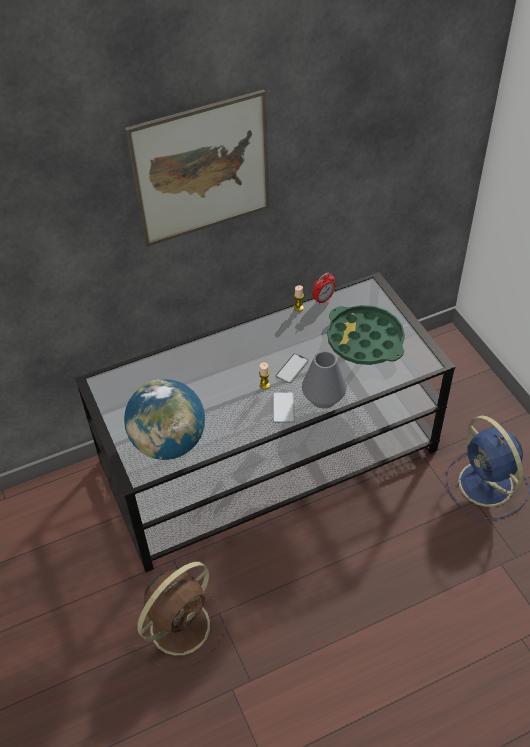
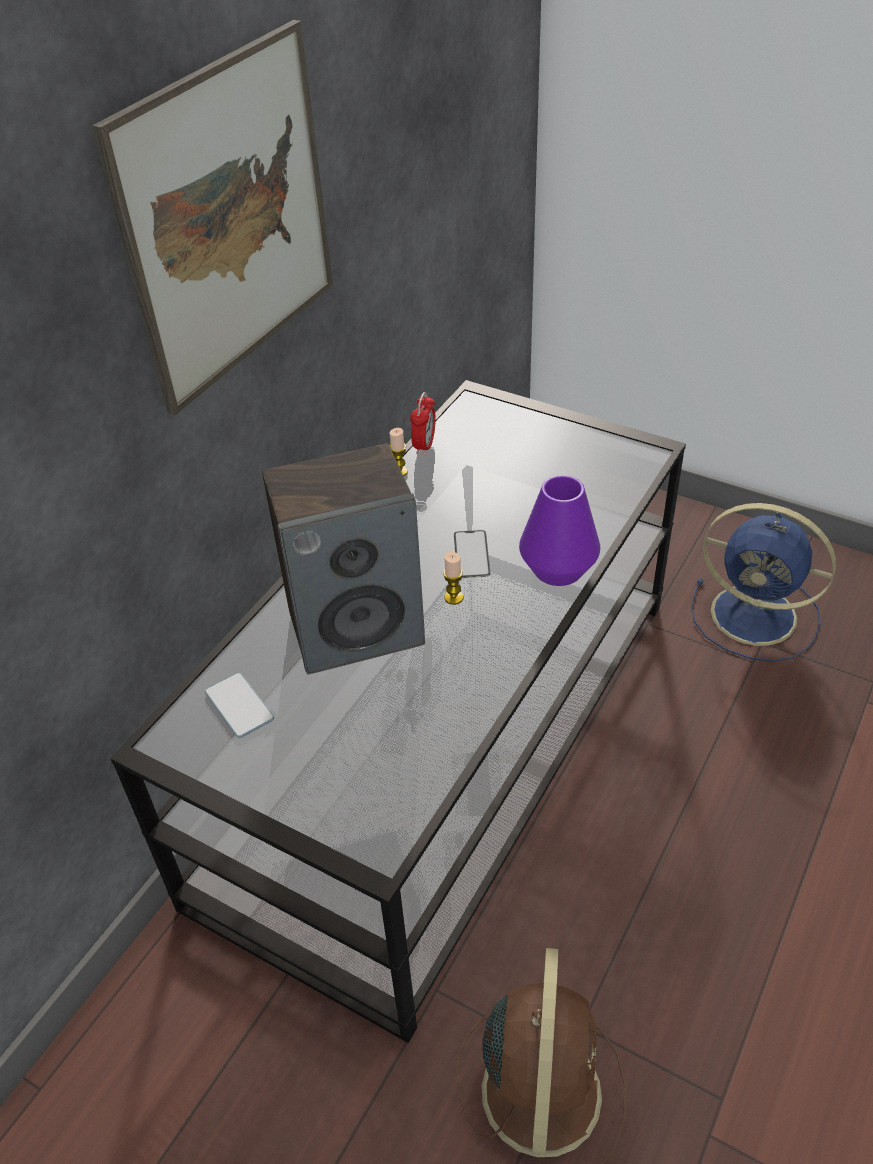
camera: 35 degrees left, 5 degrees down
(169, 443) = (384, 767): globe -> none
(211, 376) = (357, 628): none -> speaker
(283, 408) = (515, 613): phone -> phone (239, 706)
(323, 397) = (558, 568): grey vase -> purple vase
(365, 340) = (536, 469): green tray -> none

